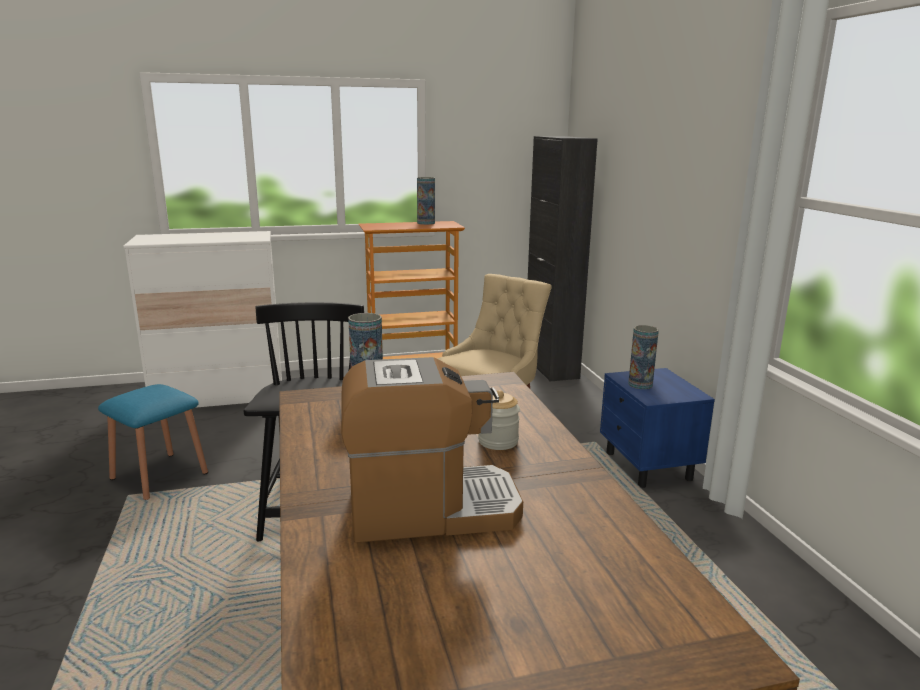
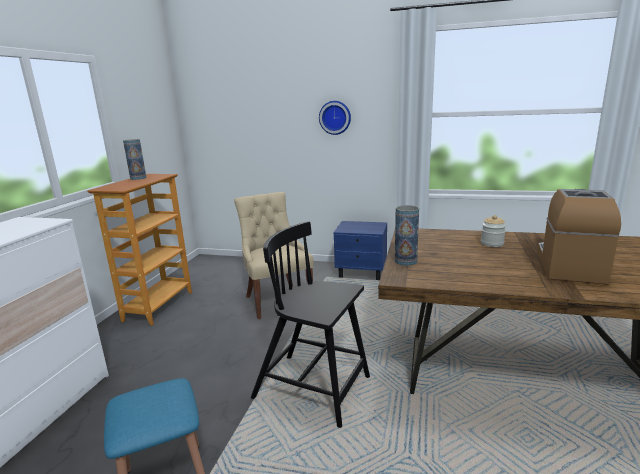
camera: 60 degrees left, 0 degrees up
(550, 367) = (221, 261): black cabinet -> none
(640, 384) = (357, 229): vase -> none
(689, 184) = (335, 117): none -> wall clock

